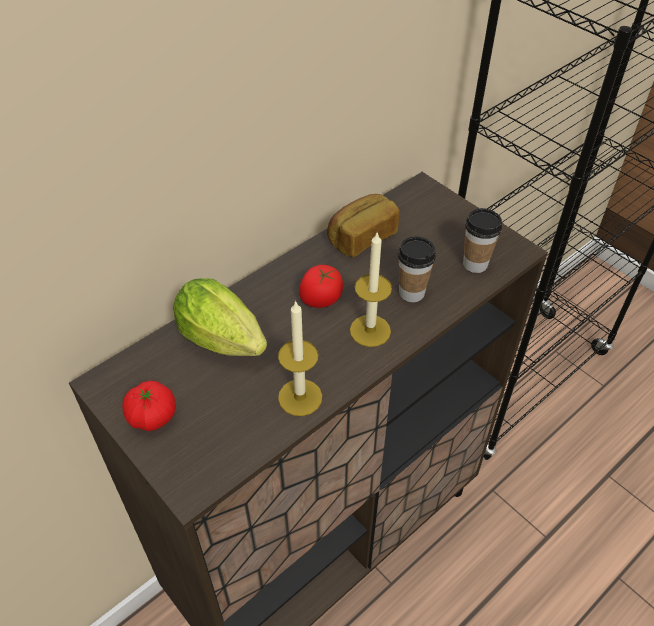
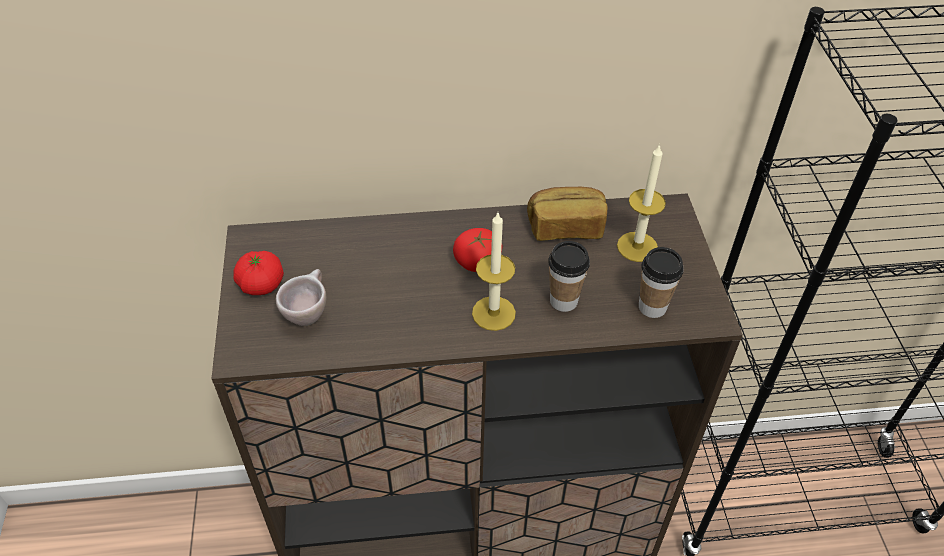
camera: 35 degrees right, 0 degrees up
(219, 416) = (308, 312): none -> beige cup
(226, 342) = (366, 257): lettuce -> none
(300, 397) = (383, 335): candle -> candle (637, 247)

